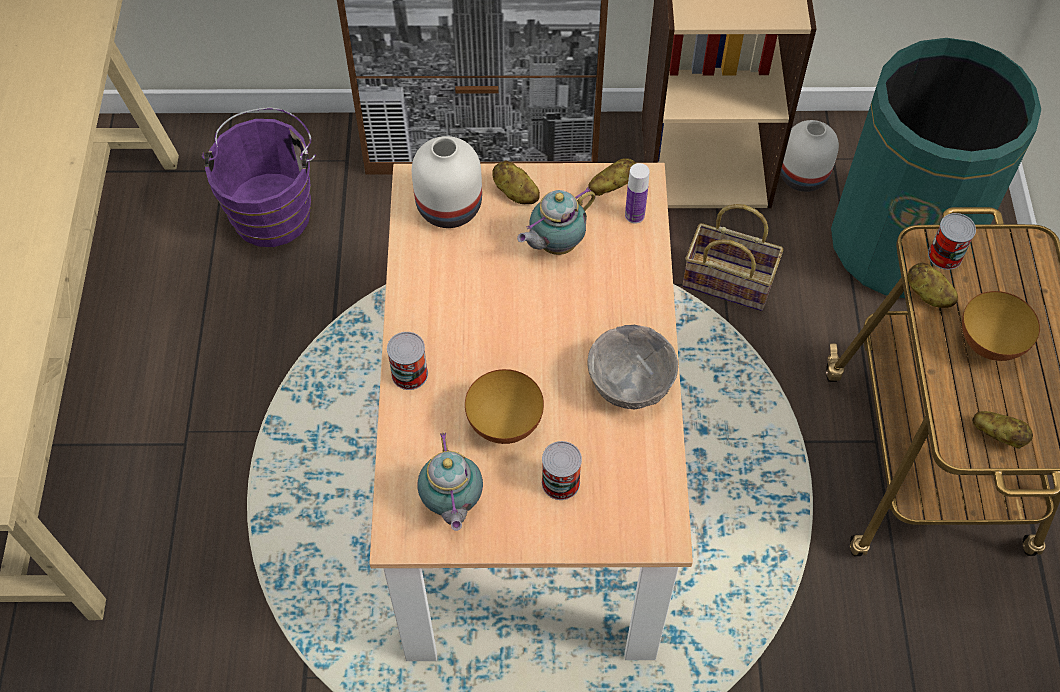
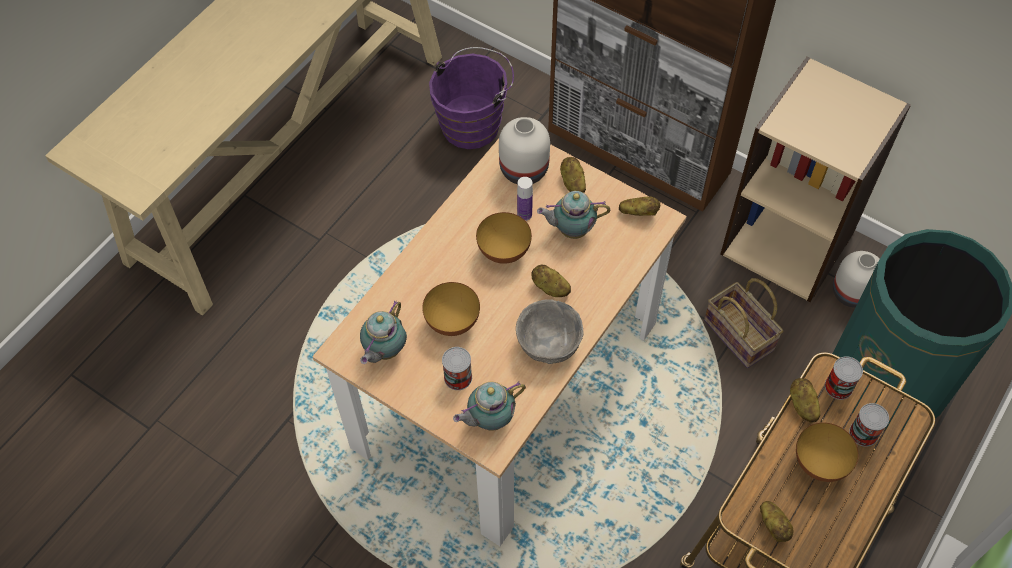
camera: 35 degrees right, 0 degrees up
(409, 374) = (420, 258): can -> can (863, 433)
(500, 311) = (504, 252): none -> bowl
(583, 322) = (550, 288): none -> potato
(632, 507) = (489, 419): none -> teapot
(634, 215) = (638, 239): bottle -> bottle (524, 214)

